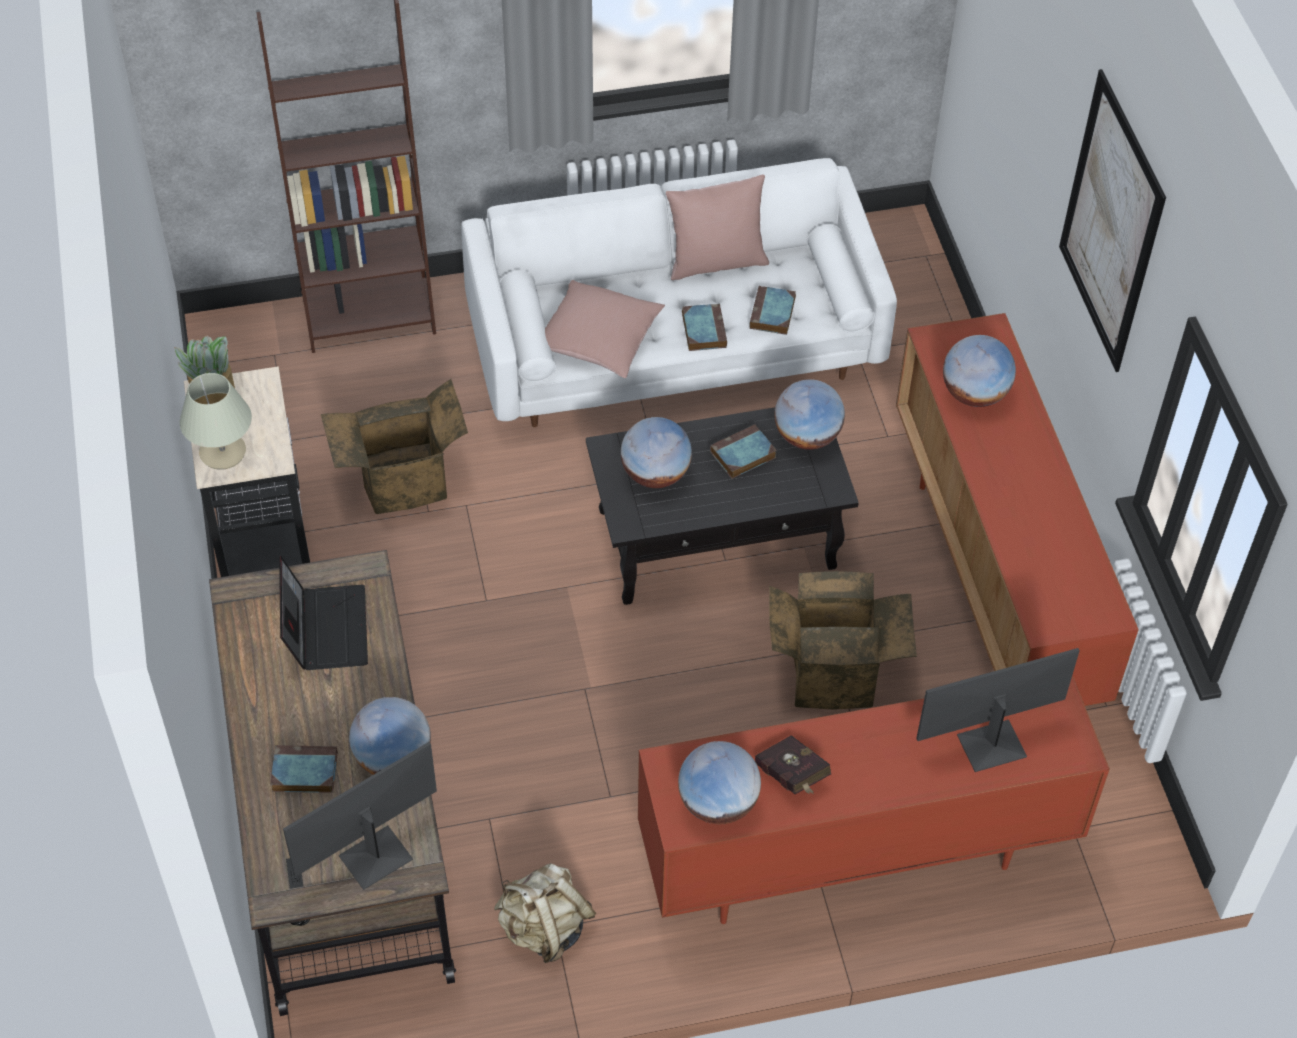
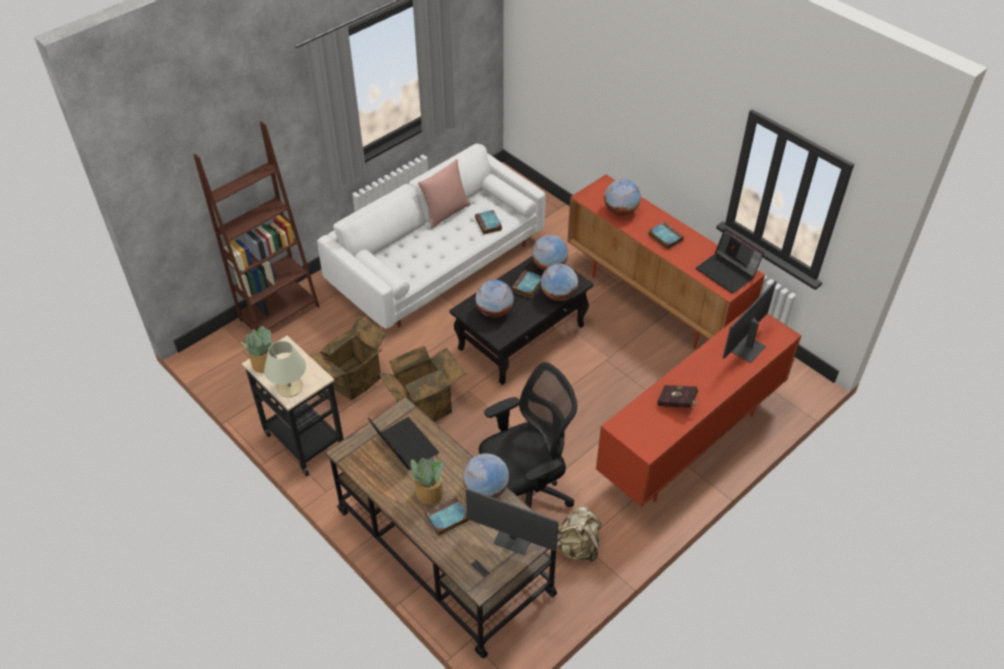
camera: 30 degrees left, 5 degrees down
(307, 719) = (428, 493): none -> potted plant
(374, 856) = (513, 539): monitor -> monitor turned 90 degrees counterclockwise
(527, 801) = (525, 494): none -> black office chair
(598, 340) = (417, 268): pink pillow -> none
(703, 329) = (462, 243): book -> book (664, 237)
(718, 803) = (655, 431): globe -> globe (558, 295)
(833, 670) = (616, 369): cardboard box -> cardboard box (424, 404)
(1072, 593) = (727, 272): none -> laptop
(1110, 223) = (668, 96): picture -> none

